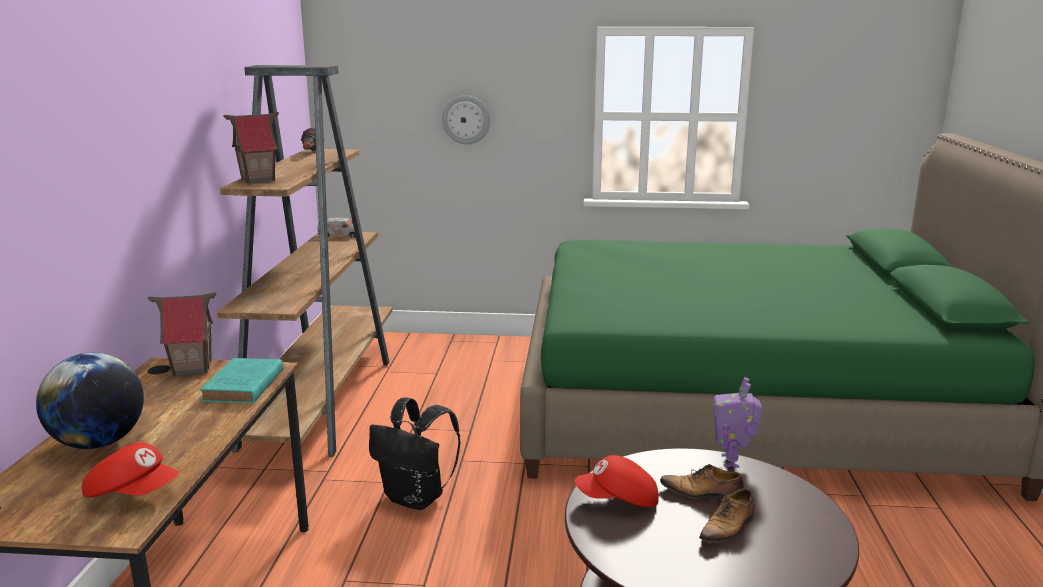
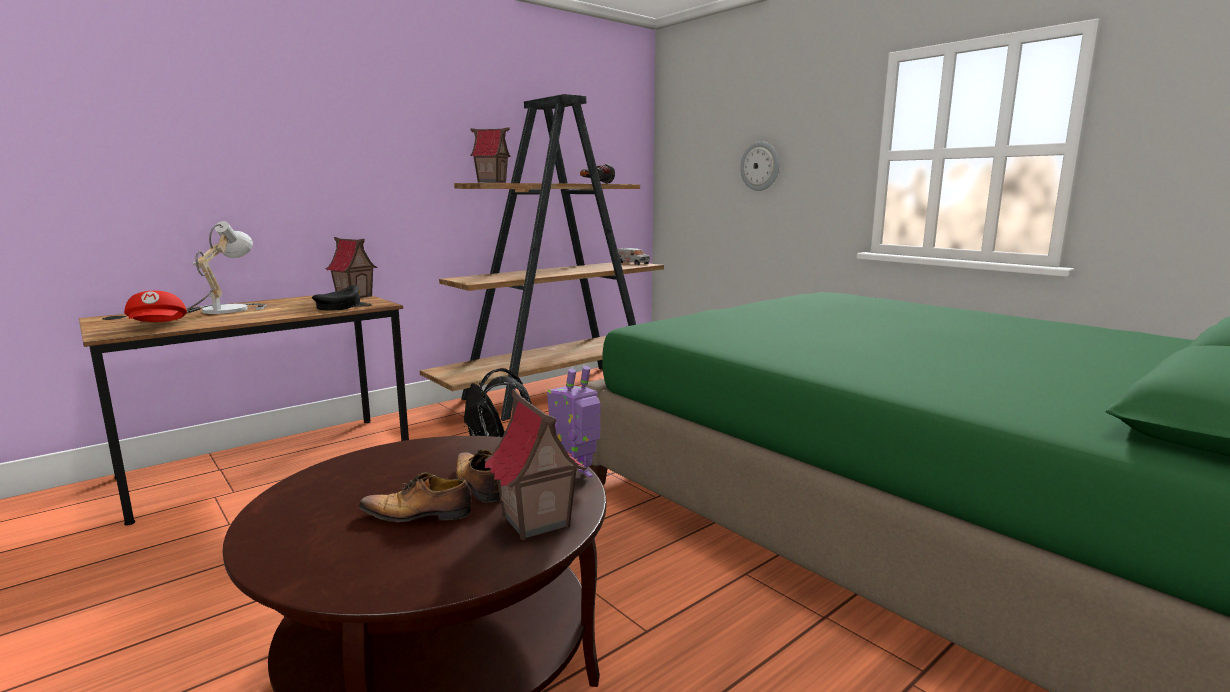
camera: 45 degrees right, 5 degrees down
(99, 443) = (222, 309): globe -> table lamp
(243, 387) = (342, 307): turquoise book -> black cap
(618, 500) = (412, 458): red cap -> none
(783, 496) = (535, 522): none -> toy house

